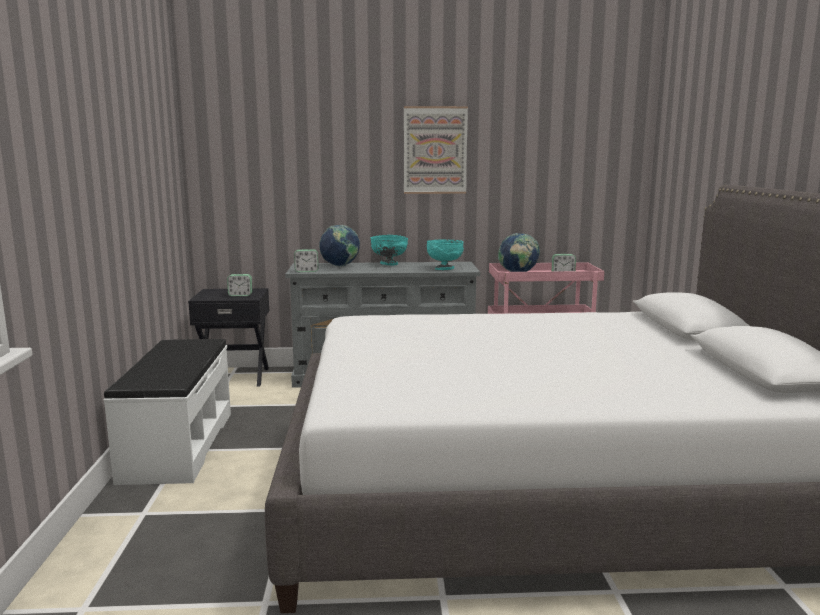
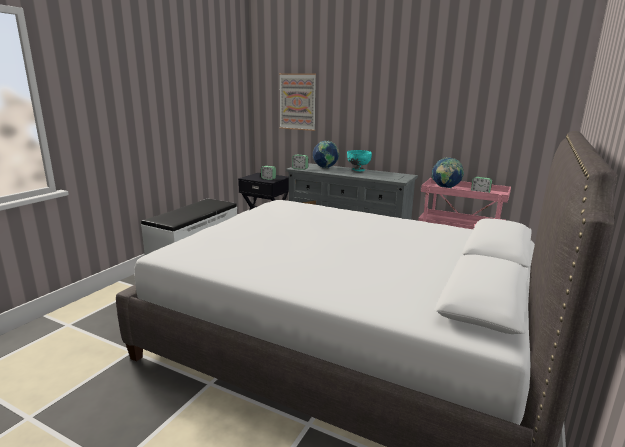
camera: 30 degrees right, 5 degrees up
(435, 150) = (399, 92): picture -> picture (297, 102)
(445, 269) = (386, 178): turquoise bowl -> none

